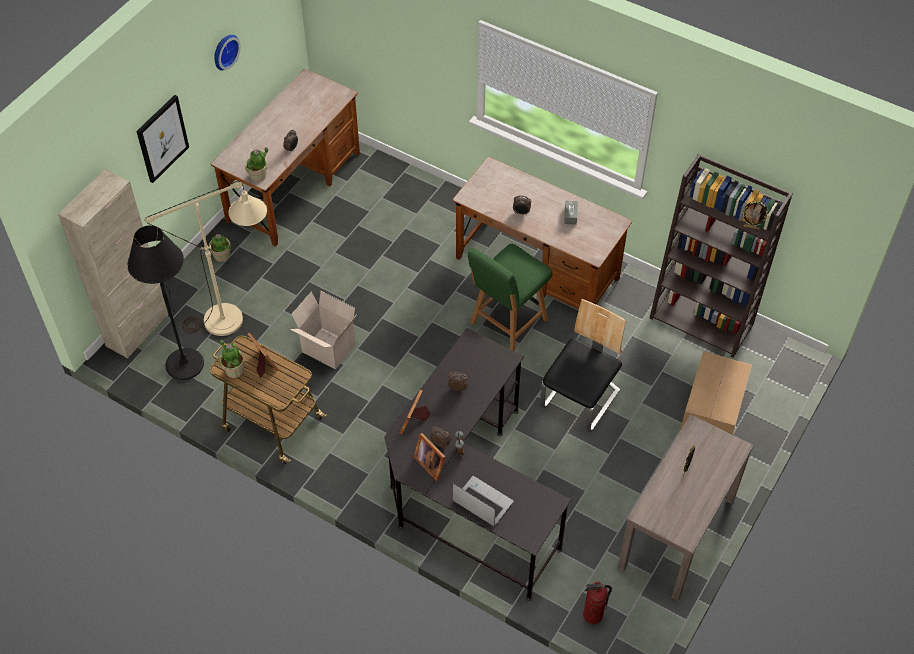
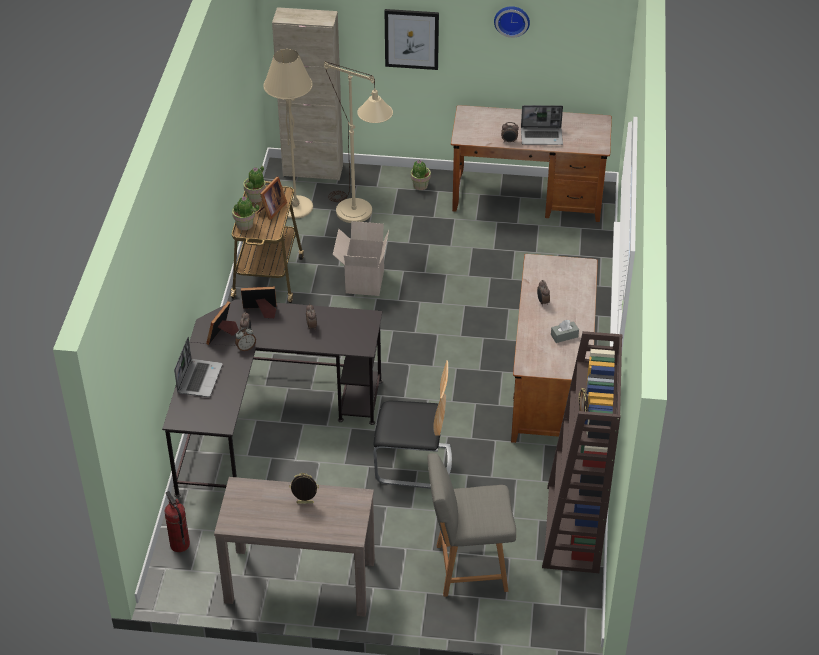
camera: 65 degrees right, 10 degrees down
(185, 364) = (296, 208): black floor lamp -> beige floor lamp
(258, 176) = (463, 134): potted plant -> potted plant (245, 225)
(301, 124) = (542, 136): none -> laptop
(507, 323) = (470, 384): green chair -> none
(713, 406) = (468, 568): cardboard box -> grey chair

